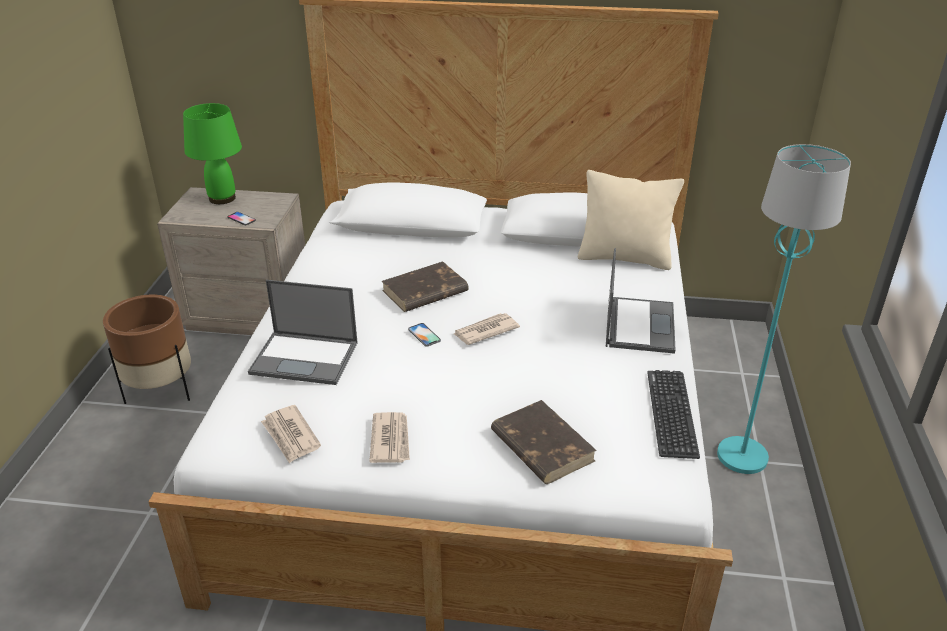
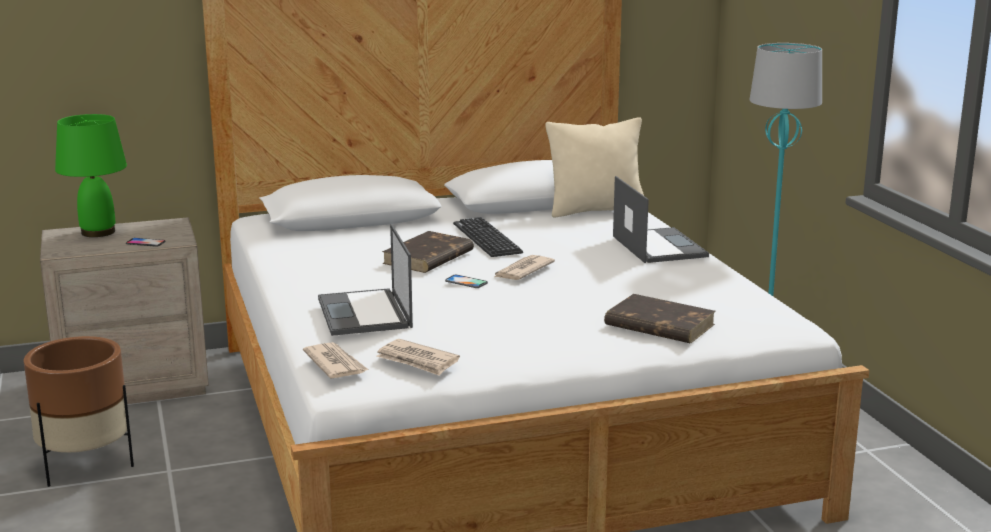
camera: 25 degrees left, 15 degrees down
(306, 358) = (365, 313): laptop -> laptop turned 90 degrees clockwise
(391, 439) = (517, 347): newspaper -> newspaper (335, 364)
(671, 413) = (745, 289): keyboard -> keyboard (487, 238)

